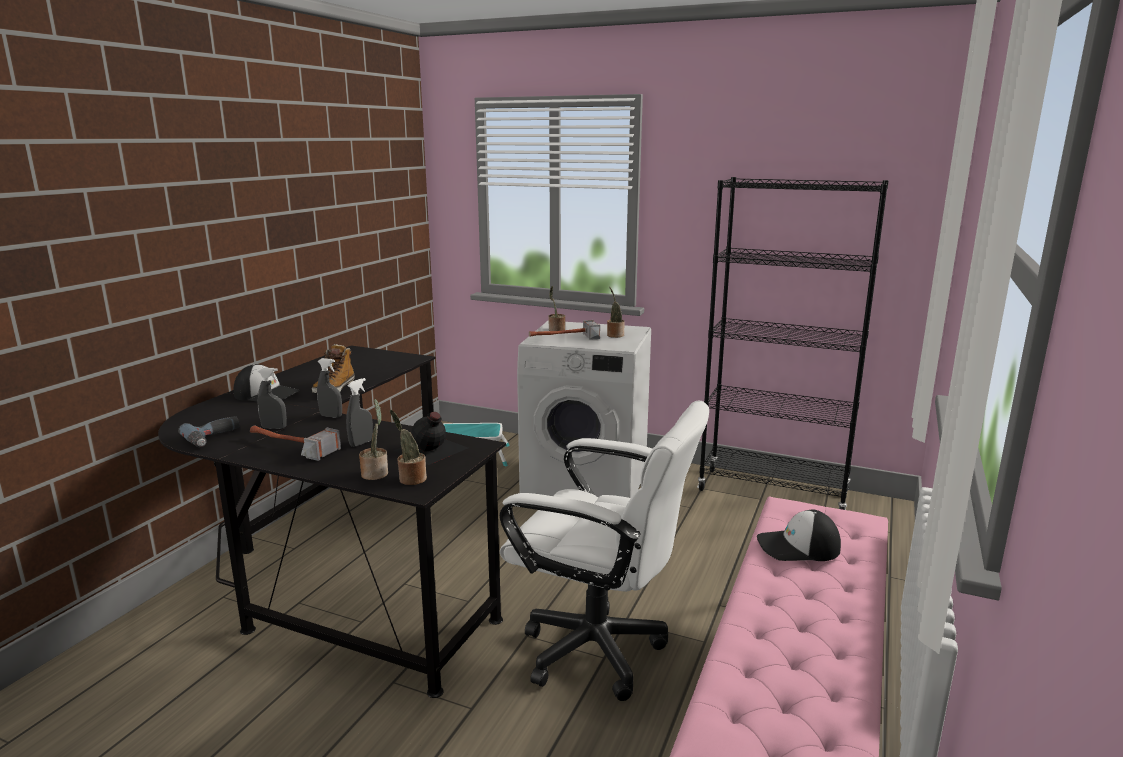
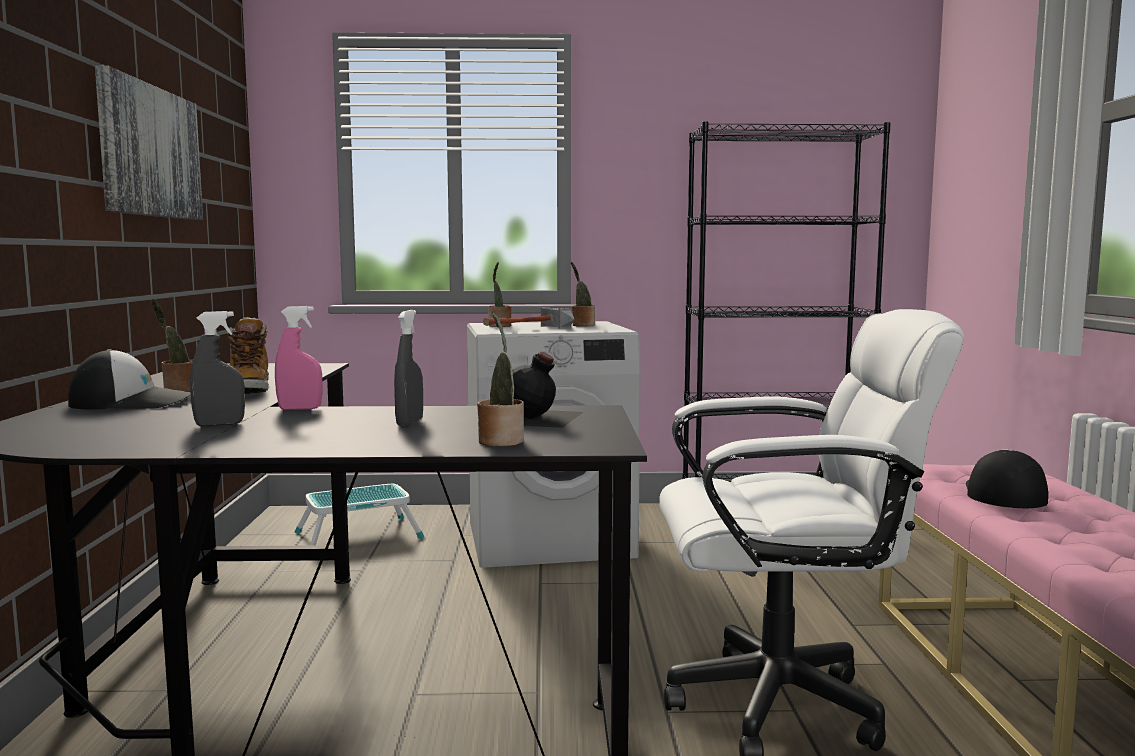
camera: 25 degrees left, 10 degrees down
(214, 437) = (119, 441): power drill -> none
(286, 448) = (289, 437): hammer -> none
(318, 218) = (148, 152): none -> picture
(331, 416) = (300, 409): grey spray bottle -> pink spray bottle
(410, 479) = (568, 439): potted plant -> potted plant (178, 390)
(798, 547) = (1003, 494): cap -> cap turned 135 degrees clockwise

